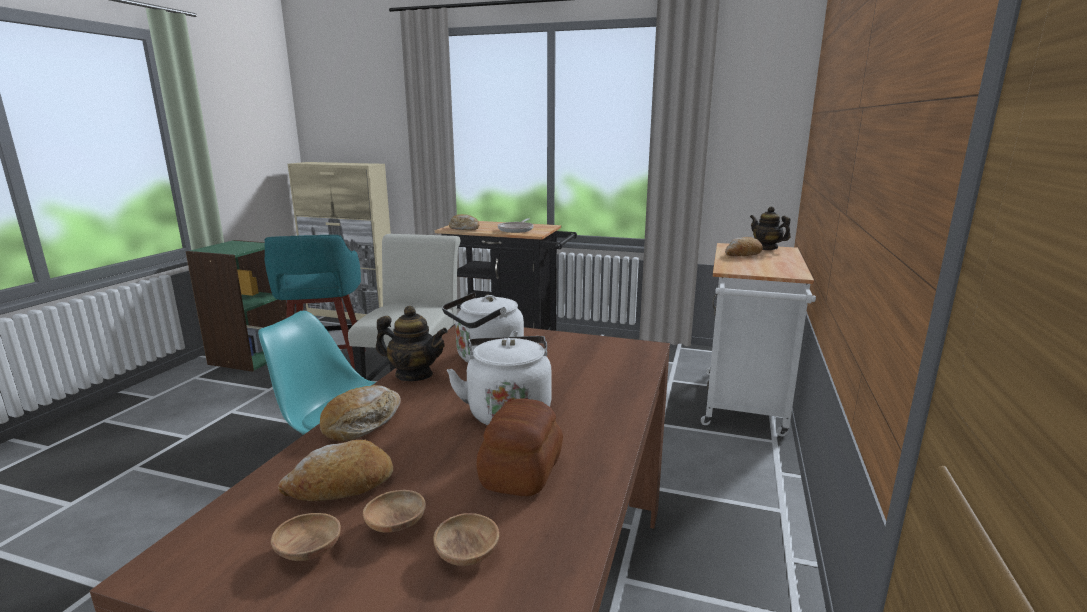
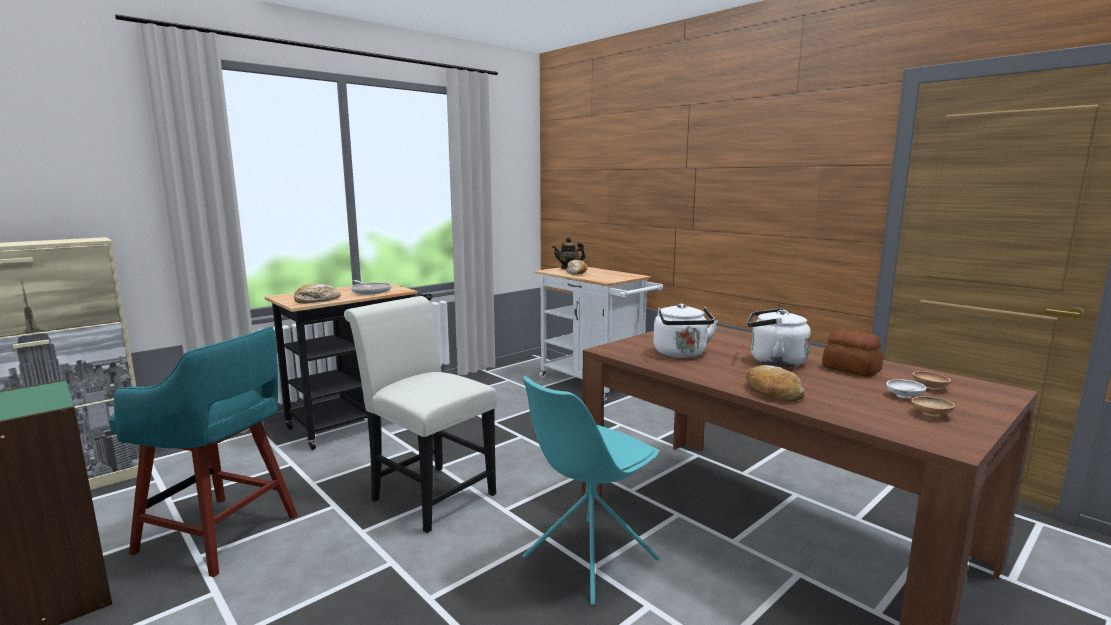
camera: 60 degrees left, 5 degrees down
(341, 486) = (861, 403): bread -> none
(396, 525) = (904, 396): brown bowl -> white bowl
(414, 375) = (694, 373): teapot -> none

